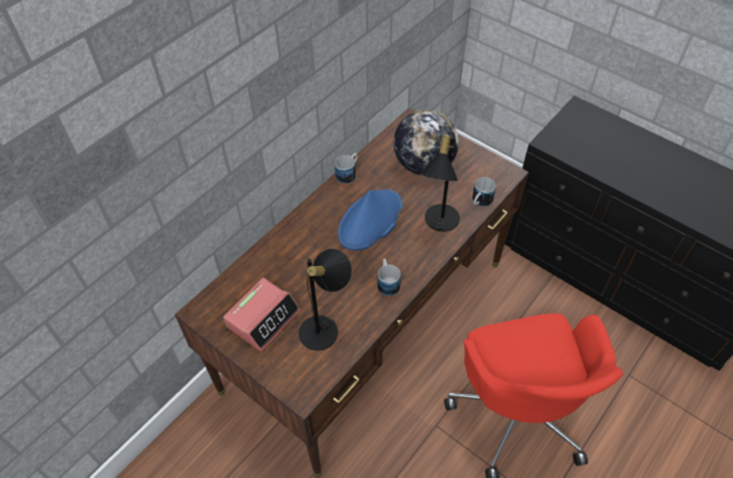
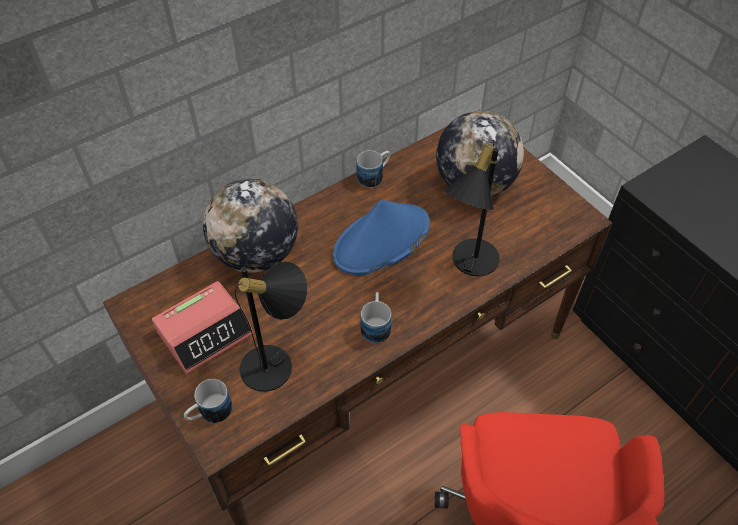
camera: 15 degrees right, 0 degrees up
(280, 252) = (256, 254): none -> globe
(480, 202) = (533, 248): mug -> mug (209, 413)

